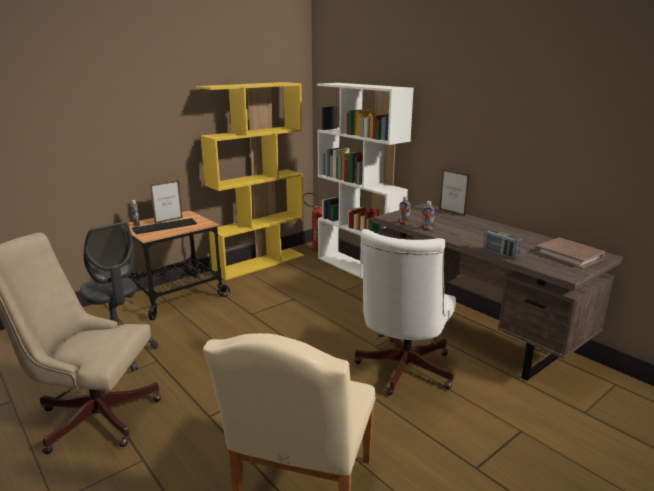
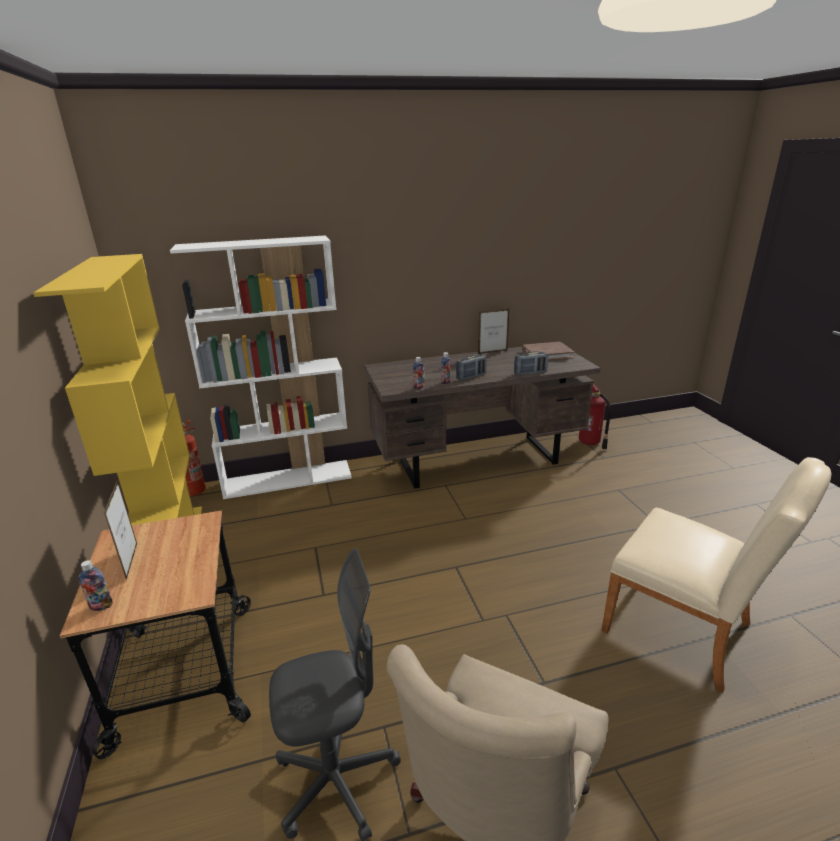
camera: 65 degrees left, 5 degrees up
(165, 226) = (157, 568): keyboard -> none
(402, 371) = (517, 517): white office chair -> none
(452, 212) = (408, 362): picture frame -> picture frame (492, 352)
(453, 235) = (471, 376): none -> radio
(609, 398) = (590, 442): none -> fire extinguisher

